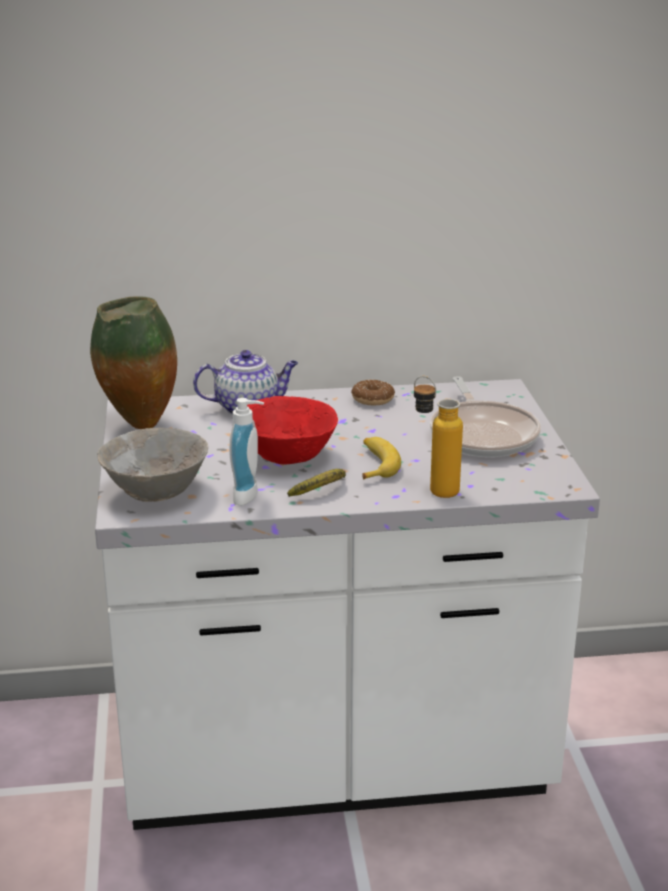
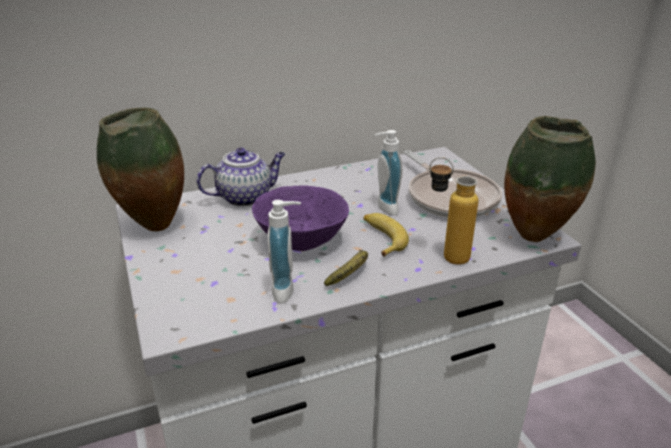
camera: 15 degrees left, 5 degrees up
(155, 493) = (193, 301): grey bowl -> none
(286, 456) = (300, 241): red bowl -> purple bowl
(373, 399) = (345, 176): donut -> none
(397, 436) = (384, 208): none -> soap dispenser
(549, 486) = (536, 239): none -> vase

